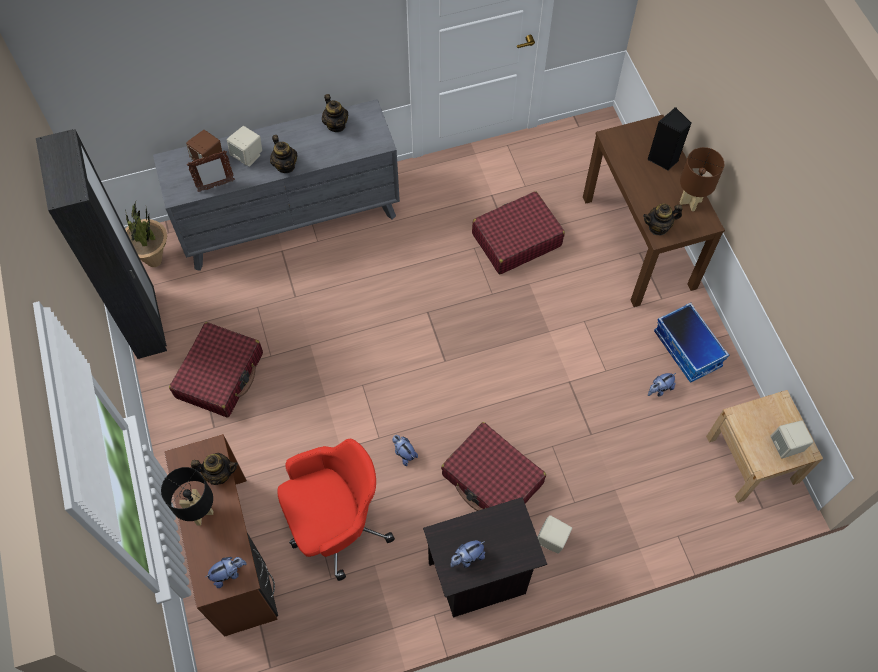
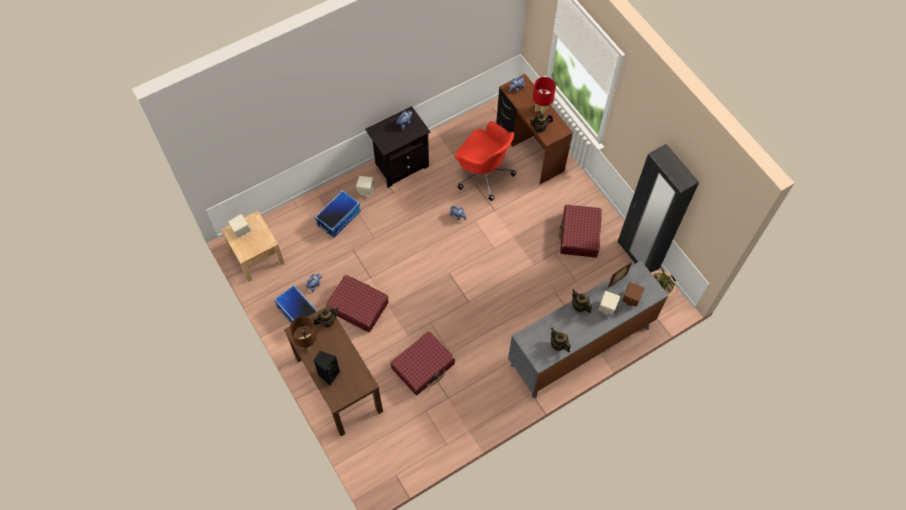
camera: 165 degrees right, 0 degrees up
(200, 512) = (541, 109): black table lamp -> red table lamp
(336, 524) = (483, 173): red office chair -> red office chair turned 105 degrees counterclockwise
(492, 480) = (404, 213): red suitcase -> red suitcase (358, 306)
(607, 497) = (338, 218): none -> storage box

